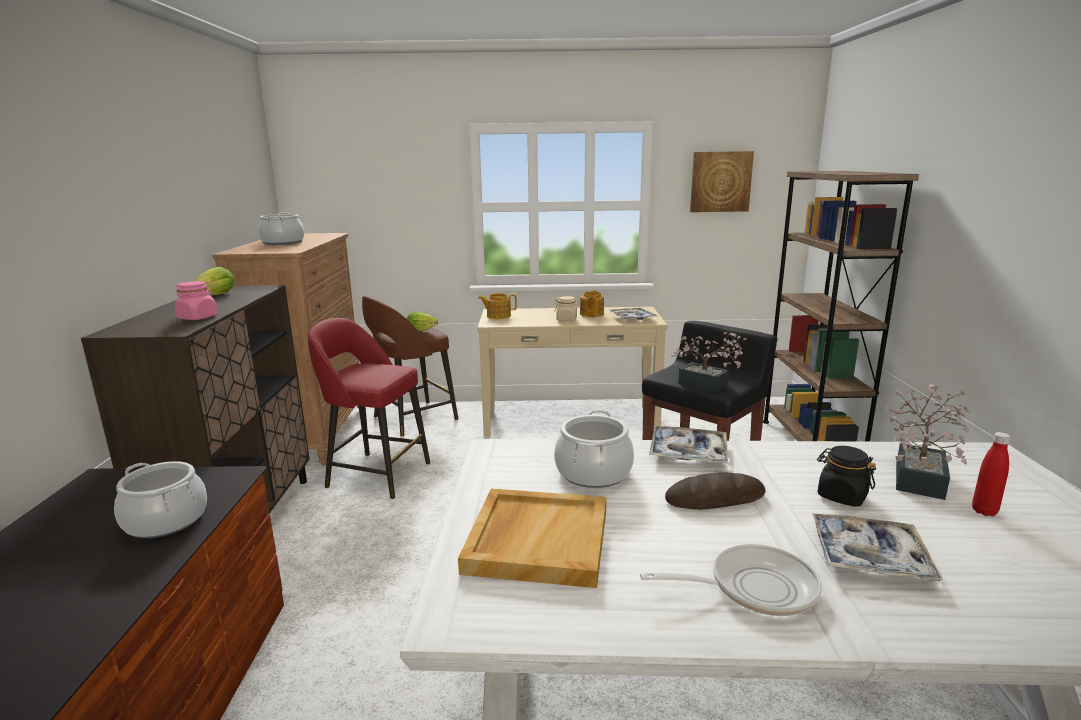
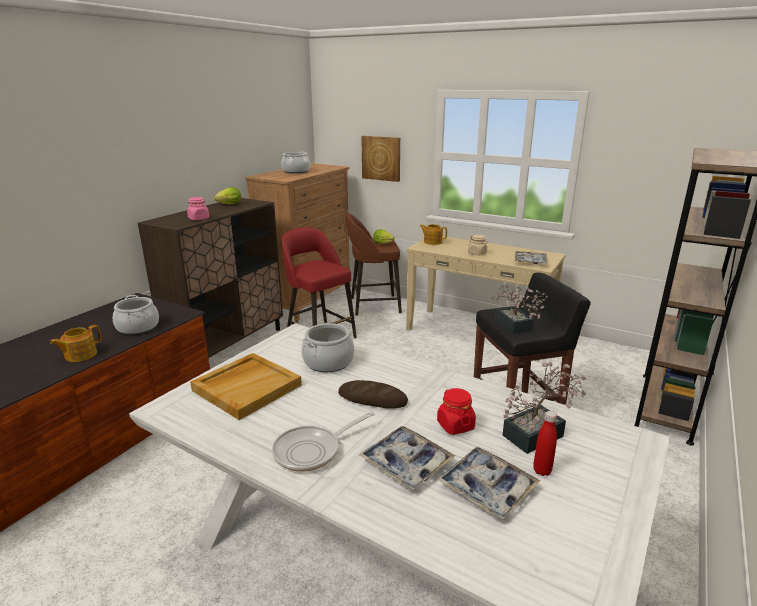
camera: 30 degrees right, 5 degrees up
(591, 314) = (503, 252): teapot -> teapot (80, 355)
(688, 453) = (402, 367): tray -> tray (487, 488)
(720, 181) = (649, 149): picture -> picture (381, 158)
(753, 587) = (312, 451): frying pan -> frying pan turned 120 degrees clockwise
(841, 496) = (455, 425): black jar -> red jar

